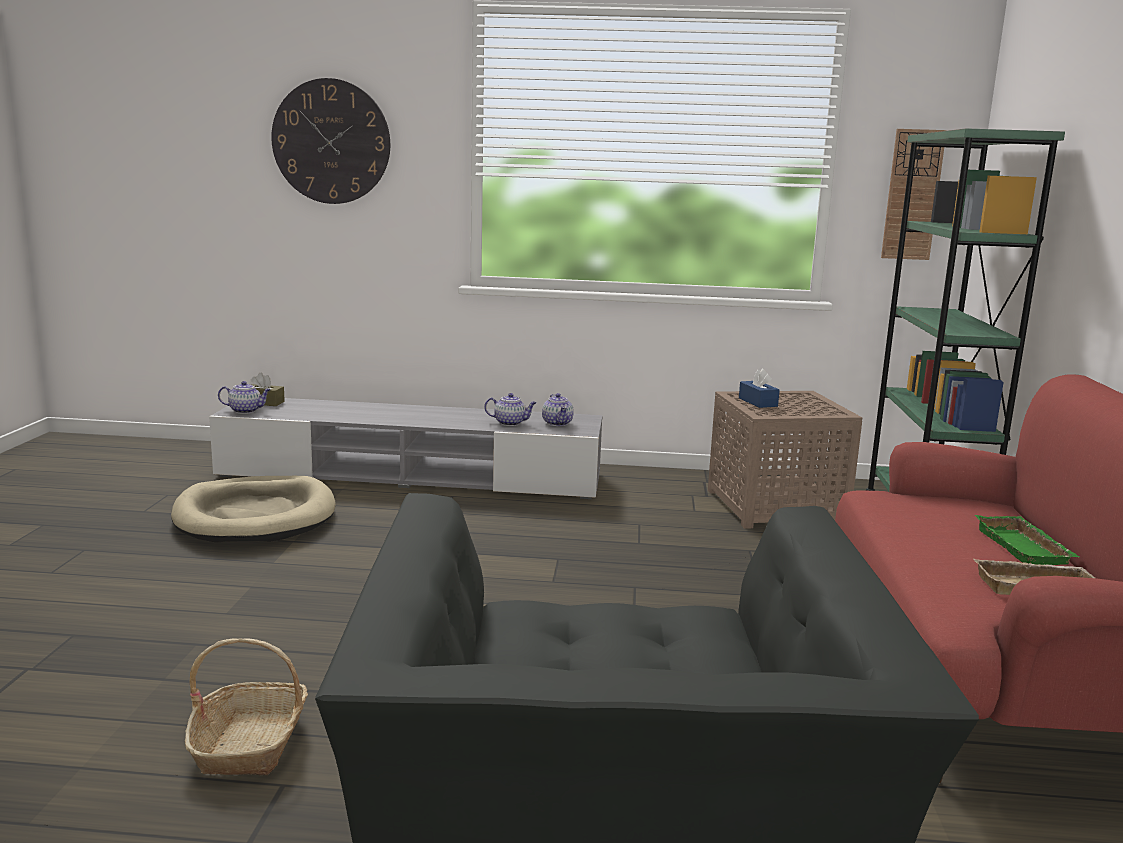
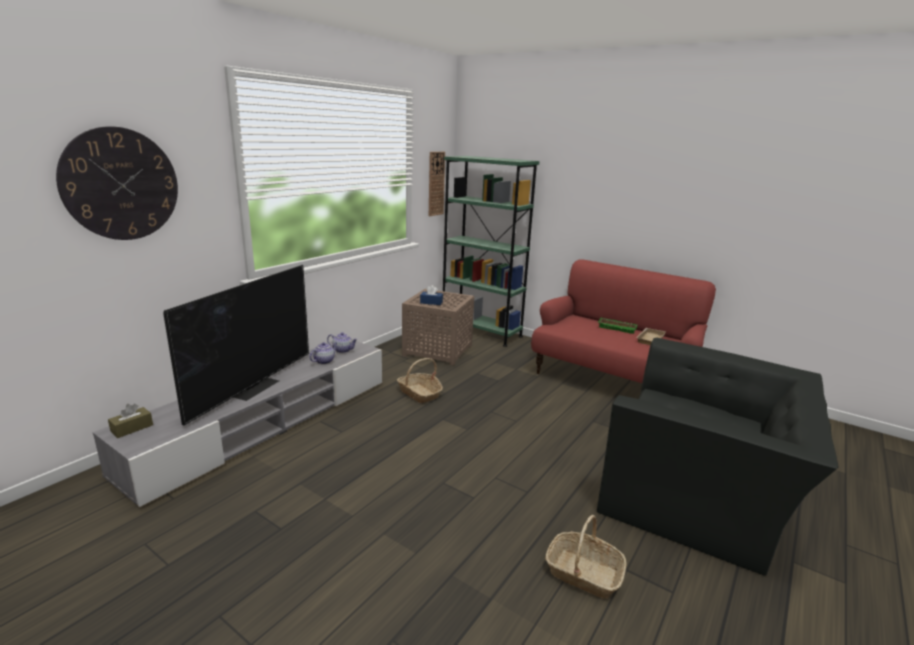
camera: 60 degrees left, 5 degrees up
(246, 411) = (144, 440): teapot -> none
(255, 516) = (258, 505): beige dog bed -> none
(398, 414) = (254, 387): none -> television
(610, 528) = (419, 393): none -> basket

